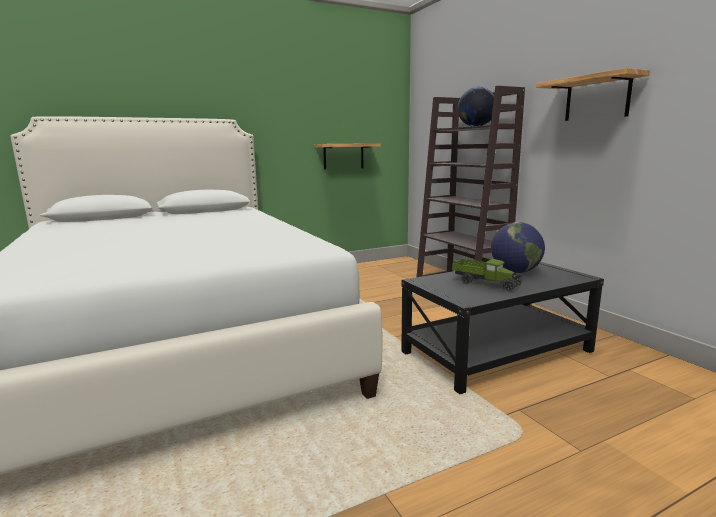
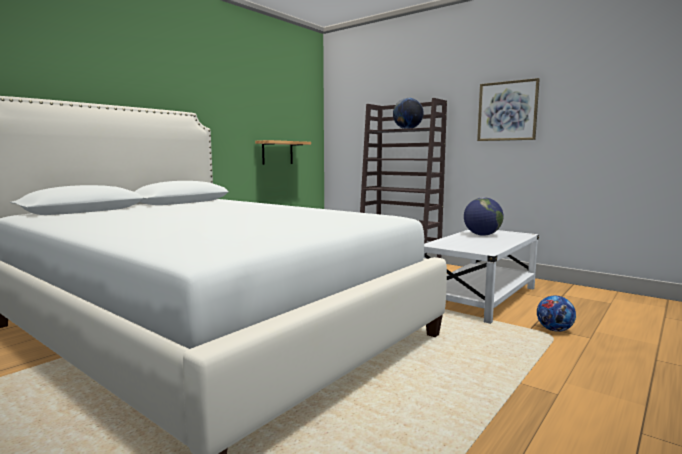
camera: 25 degrees left, 5 degrees down
(485, 283) = (477, 242): toy truck -> none
(496, 352) = (479, 297): black coffee table -> white coffee table
(540, 424) = (554, 330): none -> football
(597, 98) = (507, 111): shelf -> picture

